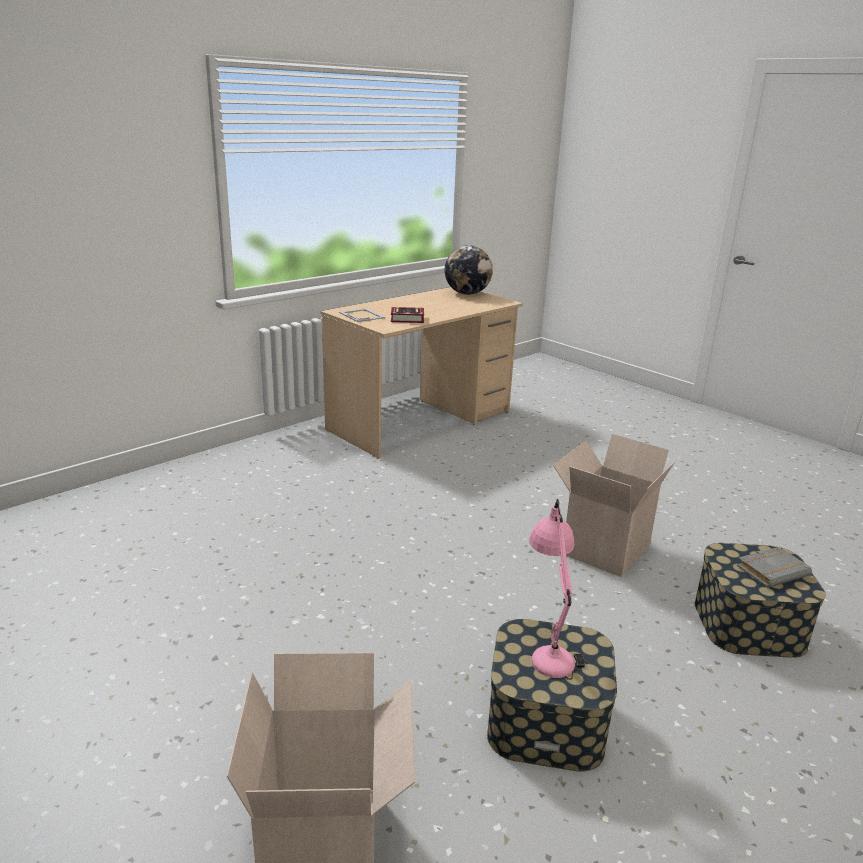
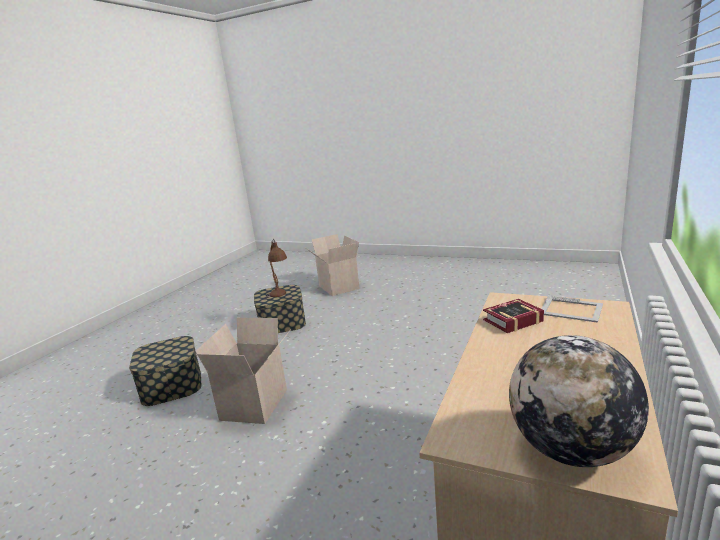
camera: 160 degrees right, 5 degrees down
(549, 646) = (280, 296): pink table lamp -> brown table lamp
(772, 570) = (156, 353): grey book -> none

